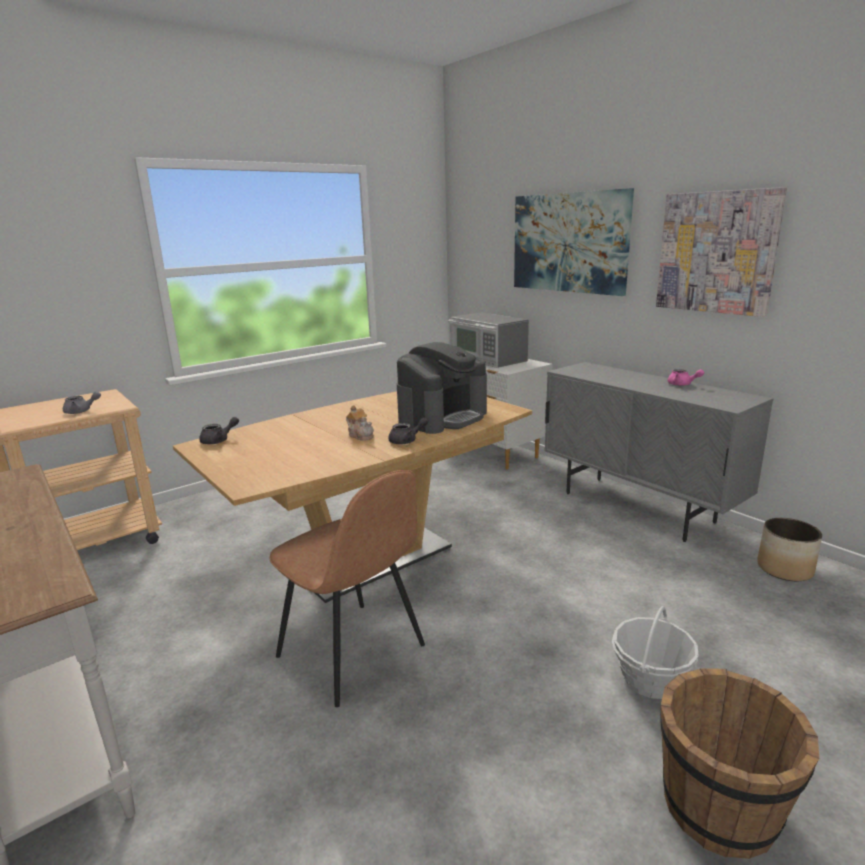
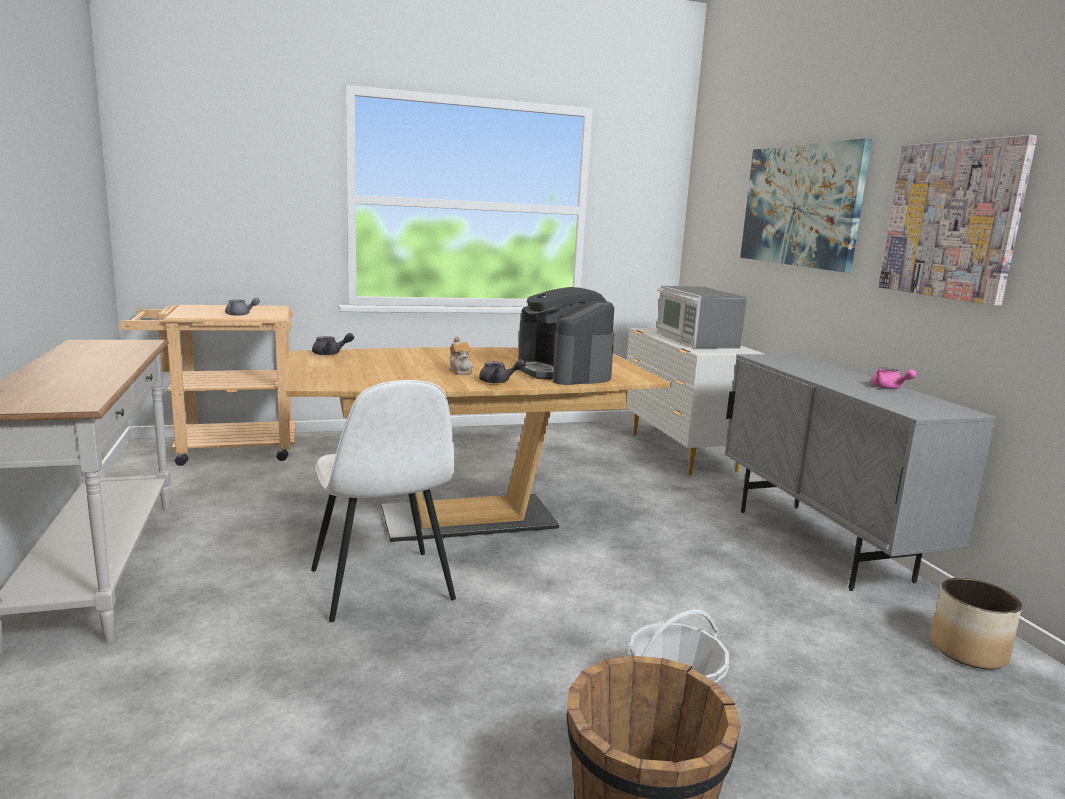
camera: 20 degrees right, 5 degrees down
(353, 653) = (382, 587): brown chair -> white chair
(443, 417) = (563, 372): coffee machine -> coffee machine turned 90 degrees clockwise

